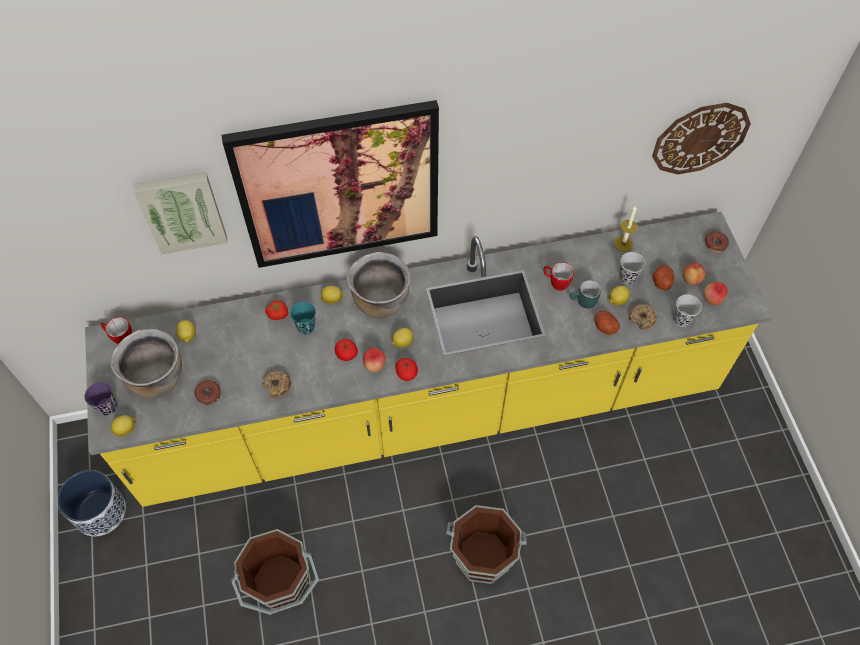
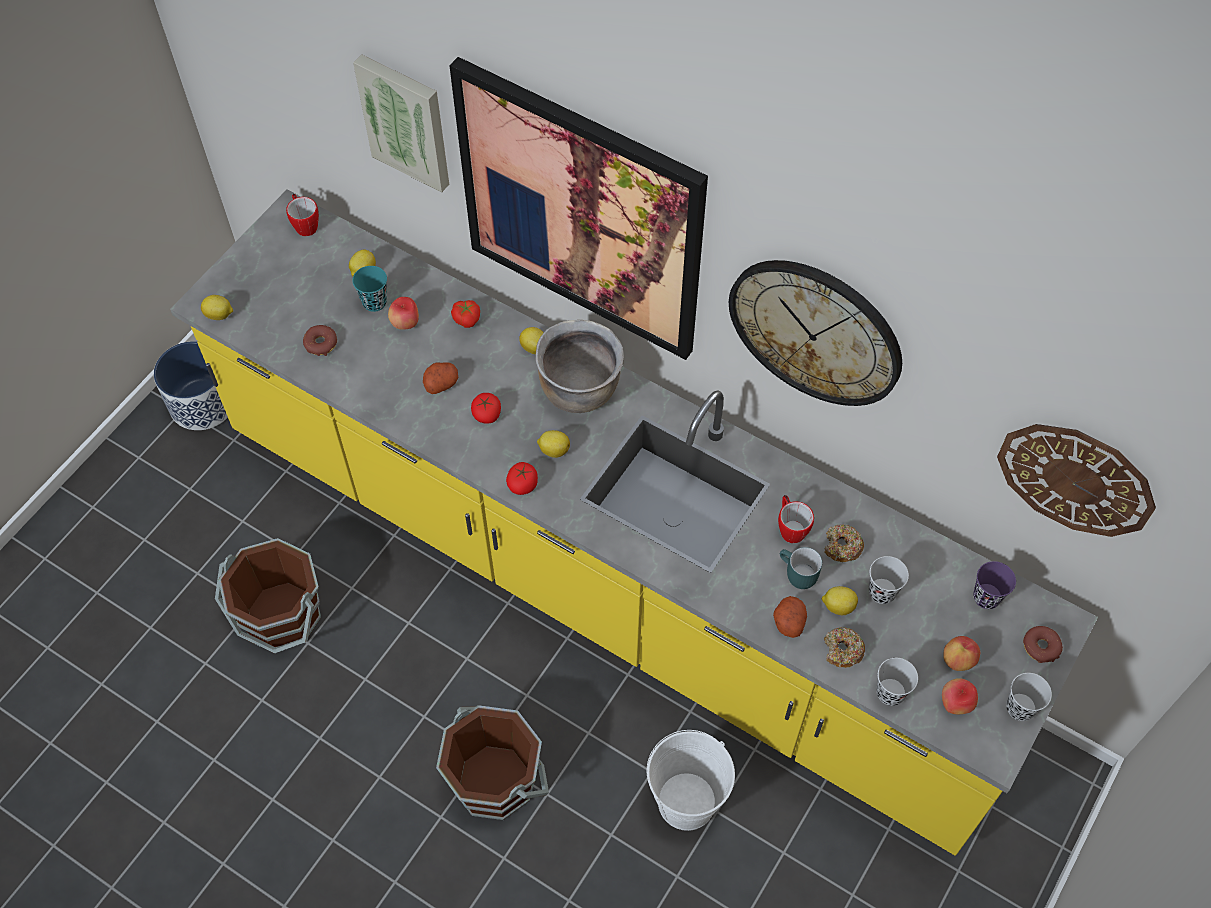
camera: 45 degrees right, 0 degrees up
(107, 407) = (226, 281): purple cup -> purple cup (986, 597)
(156, 378) = (293, 290): brown cooking pot -> none
(277, 386) = (388, 389): donut -> donut (842, 547)
(306, 327) = (479, 354): turquoise cup -> turquoise cup (374, 302)
(375, 366) = (500, 450): apple -> apple (406, 324)
(524, 157) = (815, 331): none -> wall clock
(580, 477) = (687, 802): none -> white bucket
(623, 243) = (923, 551): candle -> none
(661, 281) = (918, 631): potato -> potato (441, 383)
(737, 278) = (1020, 708): none -> black cup

